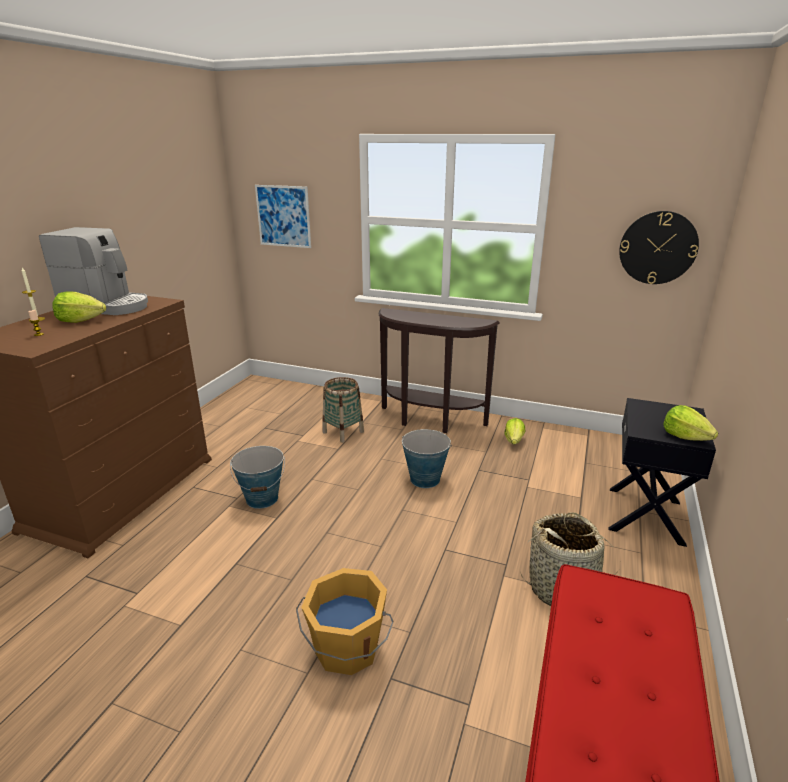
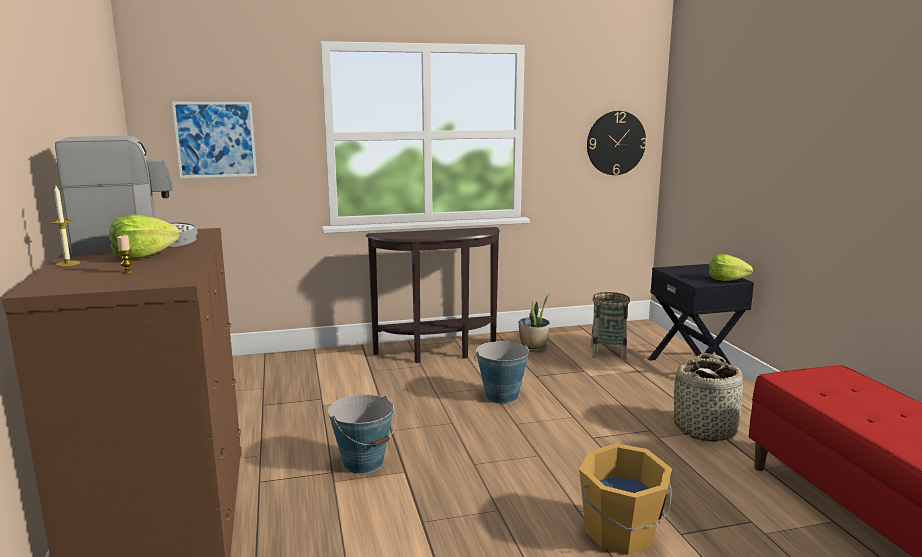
camera: 35 degrees left, 10 degrees down
(343, 432) = (363, 384): basket -> basket (608, 353)
(514, 441) = (533, 348): lettuce -> potted plant

